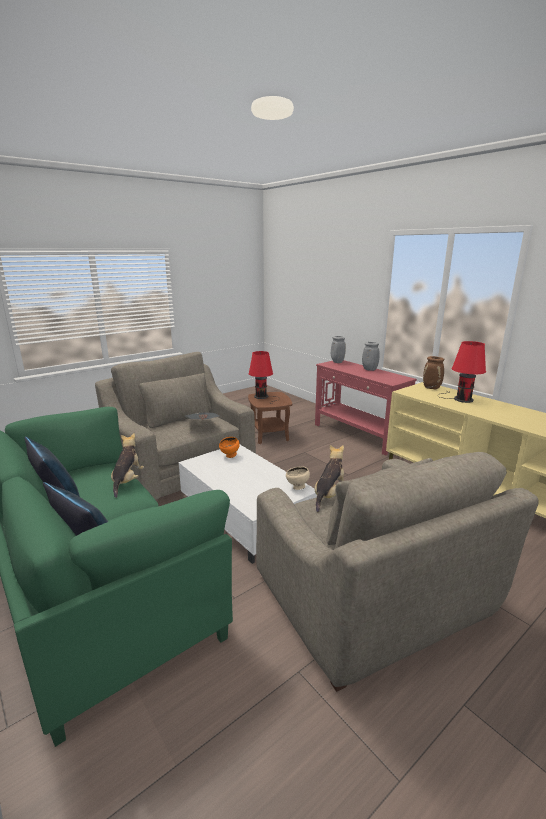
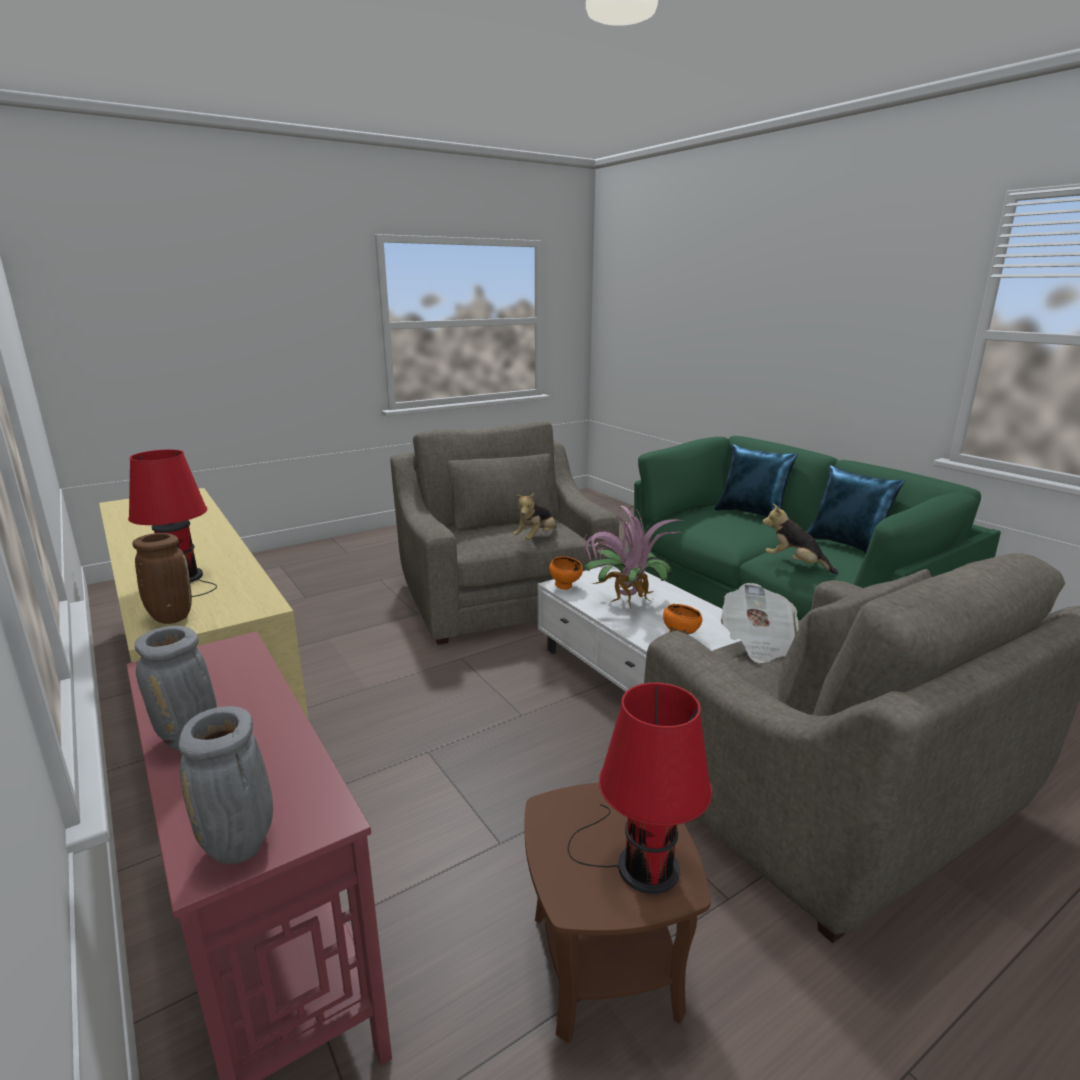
camera: 175 degrees left, 0 degrees up
(127, 481) = (795, 564): plush toy -> plush toy turned 120 degrees clockwise
(255, 476) = (627, 604): none -> potted plant
(297, 487) = (565, 587): beige bowl -> orange bowl

